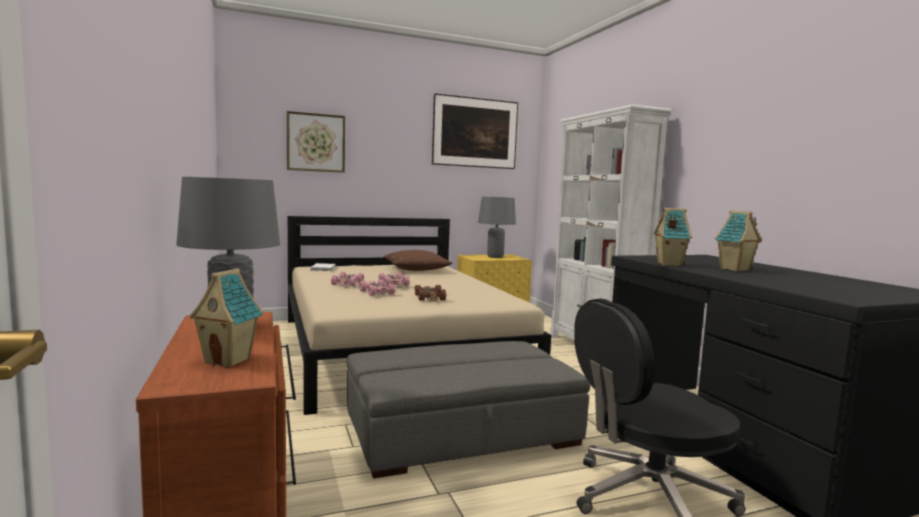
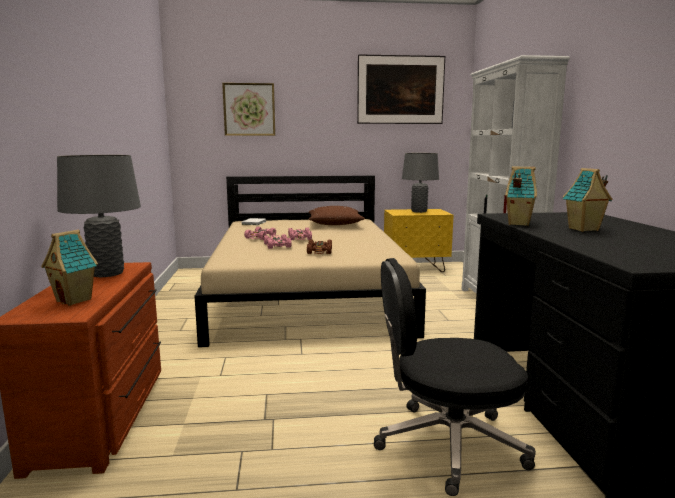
camera: 15 degrees right, 5 degrees up
(460, 430) = (317, 369): grey ottoman -> none

